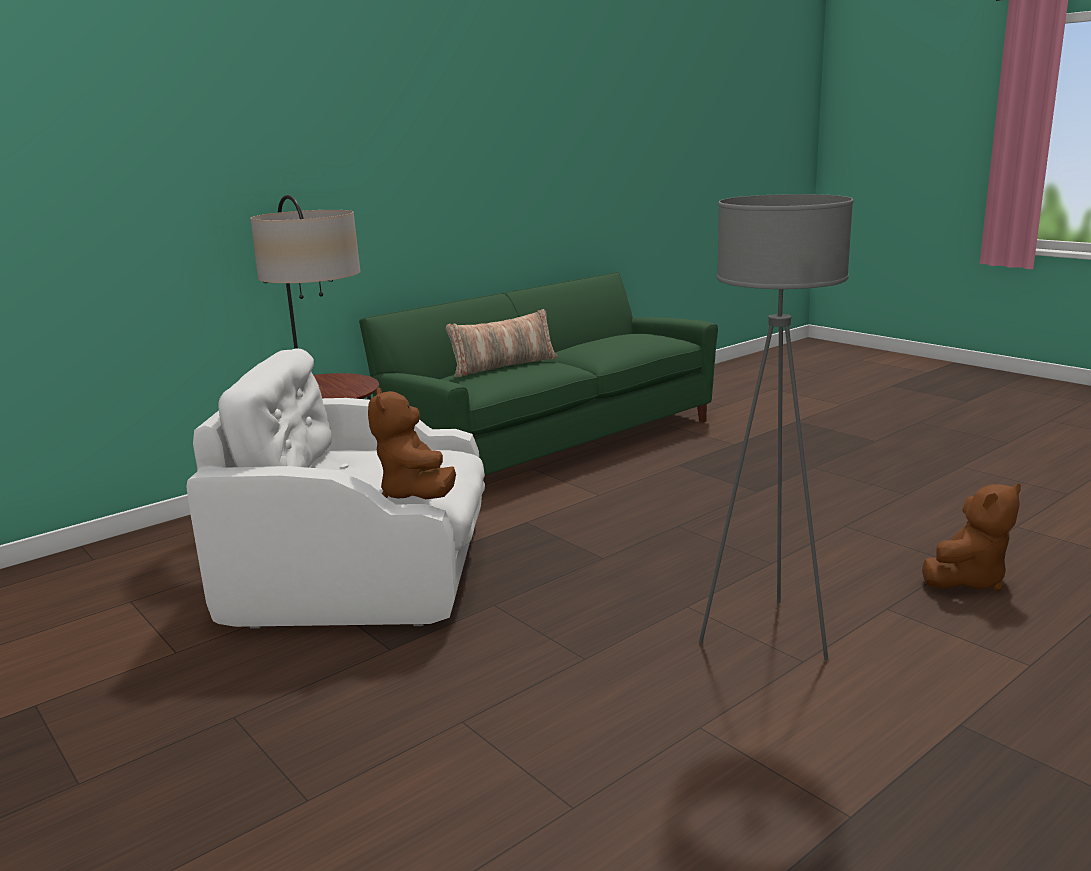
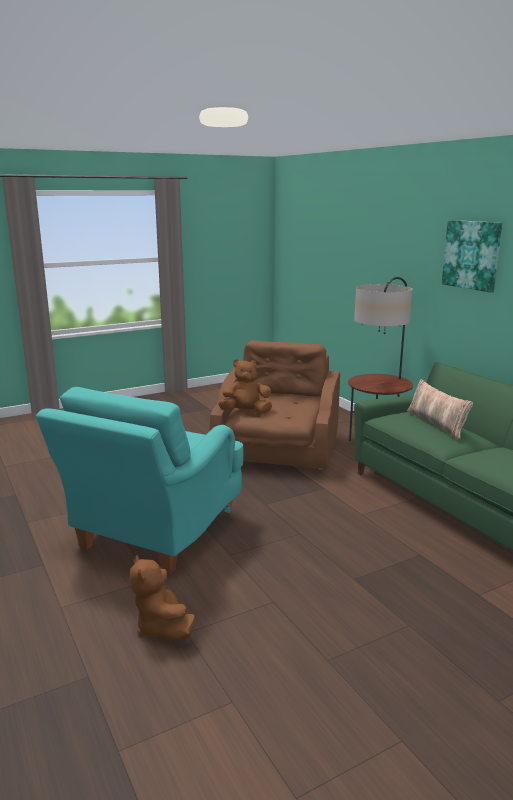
camera: 100 degrees right, 0 degrees up
(367, 572) = (277, 450): white armchair -> brown armchair
(371, 140) = (472, 255): none -> picture
(765, 634) = (155, 534): grey floor lamp -> turquoise armchair

